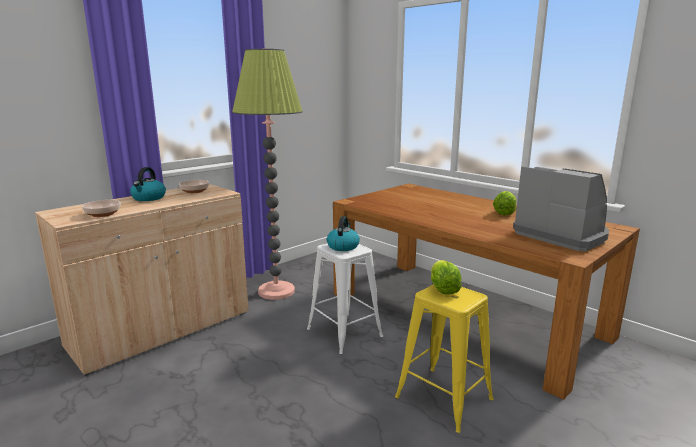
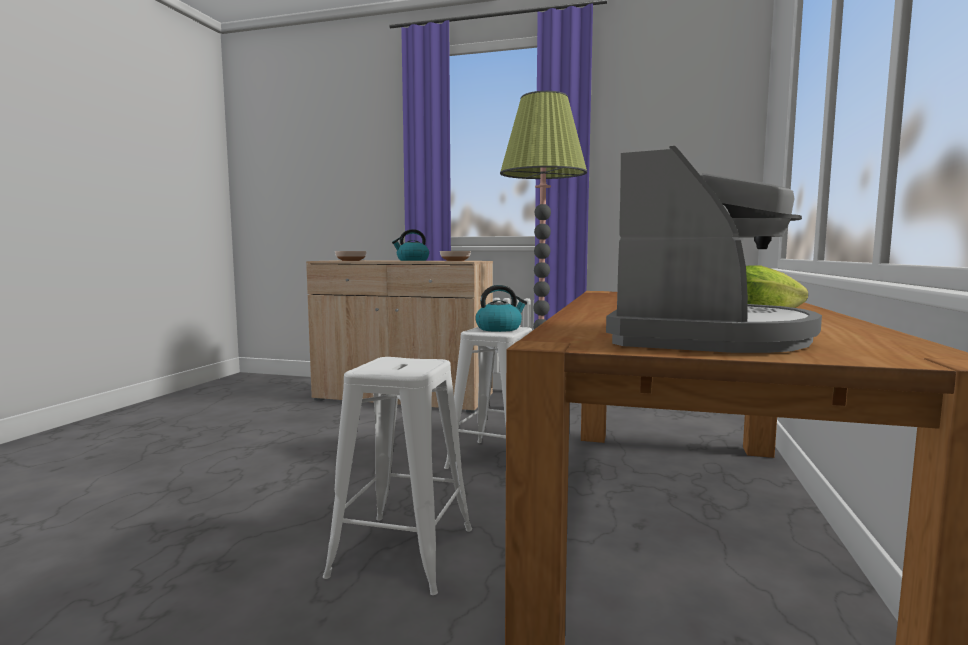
camera: 60 degrees right, 10 degrees down
(443, 289) = (414, 361): lettuce -> none
(444, 398) = (403, 552): yellow stool -> white stool

